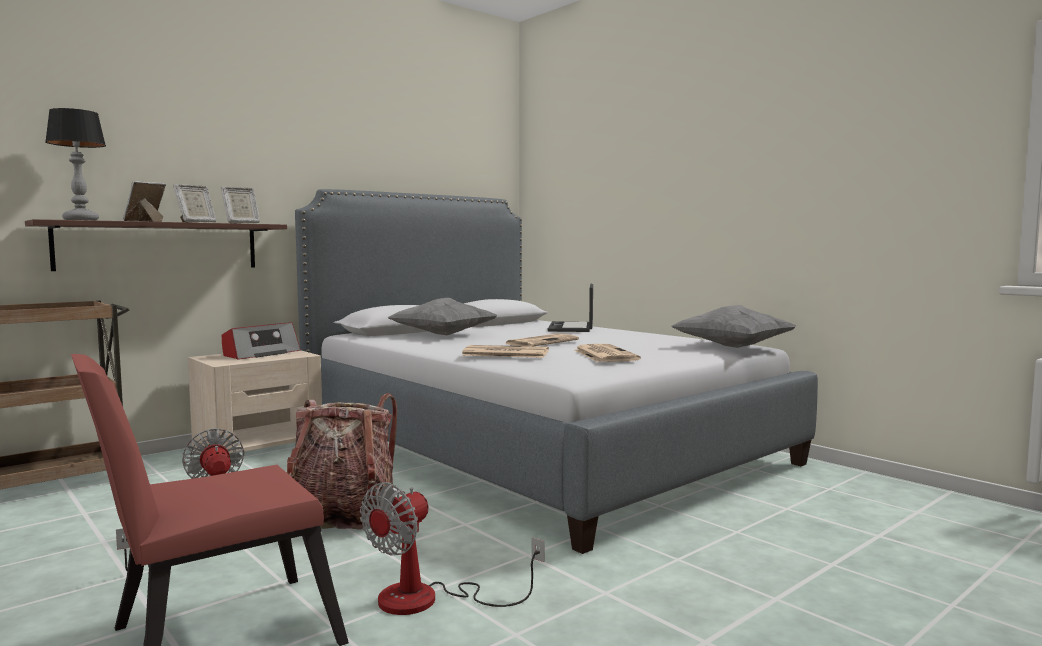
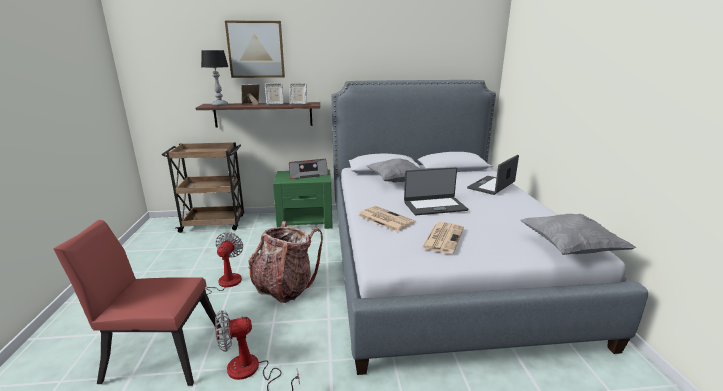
camera: 35 degrees right, 15 degrees up
(150, 124) = (256, 49): none -> picture
(259, 447) = (306, 221): beige nightstand -> green nightstand
(542, 342) = (434, 206): newspaper -> laptop

